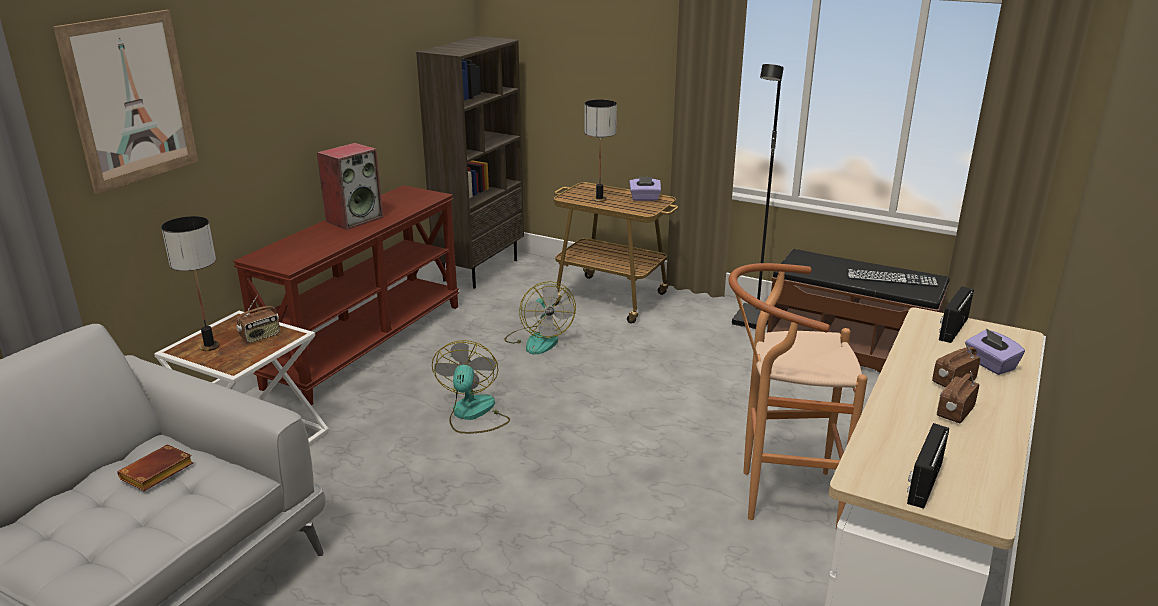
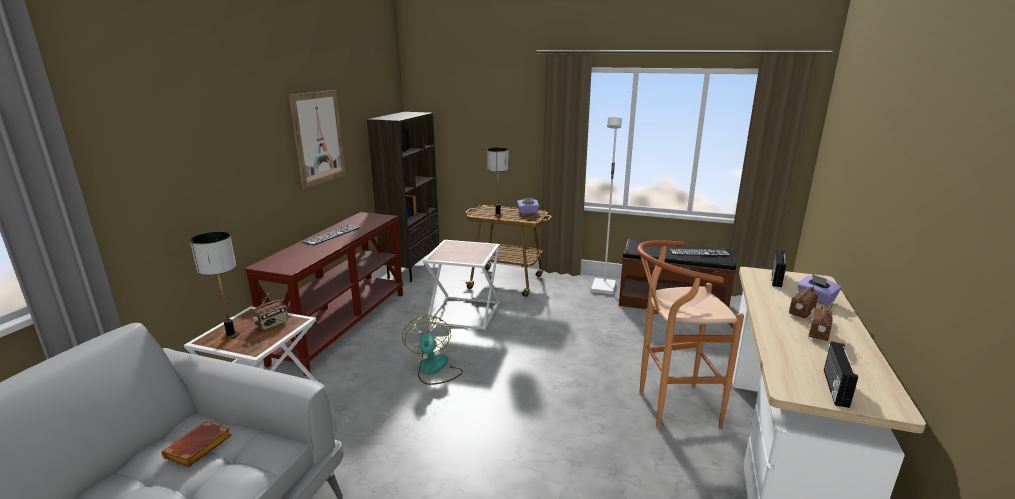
camera: 10 degrees left, 5 degrees down
(131, 99) = (160, 141): picture -> picture (318, 138)
(354, 219) = (332, 235): speaker -> keyboard
(538, 340) = (466, 312): fan -> white side table
(754, 319) = (604, 288): black floor lamp -> white floor lamp

